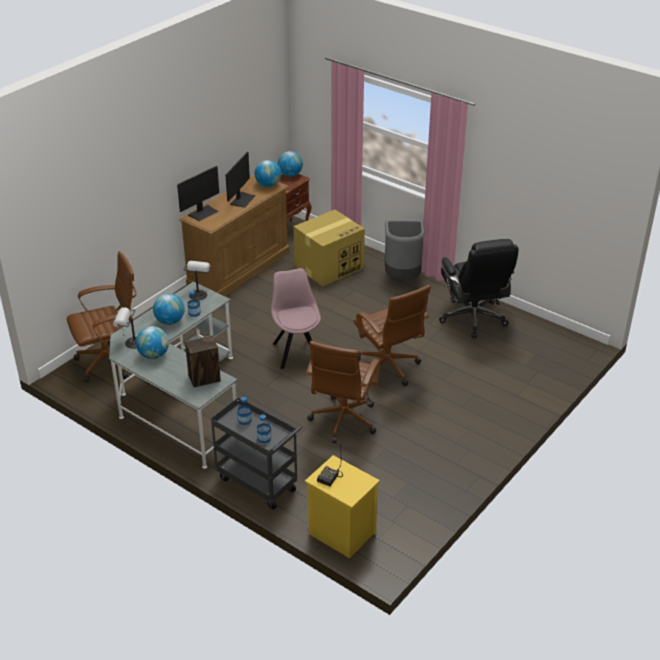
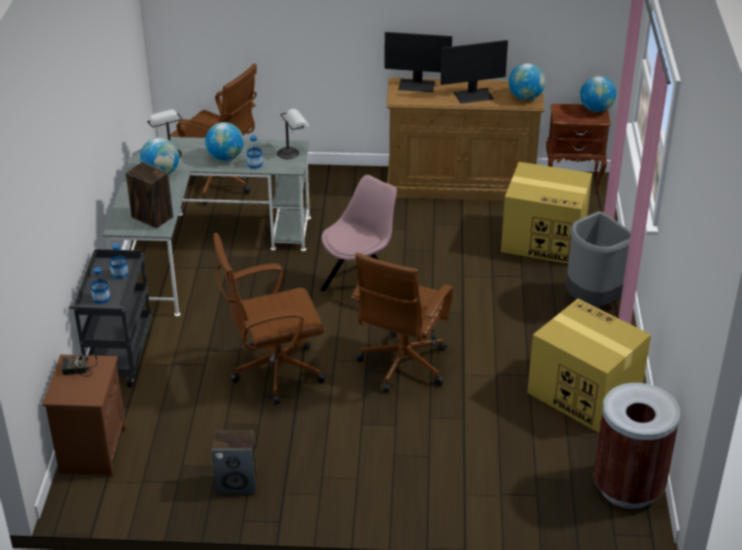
camera: 55 degrees right, 0 degrees up
(340, 533) = (92, 449): yellow nightstand -> brown nightstand
(432, 480) = (237, 484): none -> speaker
(473, 318) = (582, 392): black office chair -> cardboard box
(557, 339) = (628, 487): none -> brown trash can

